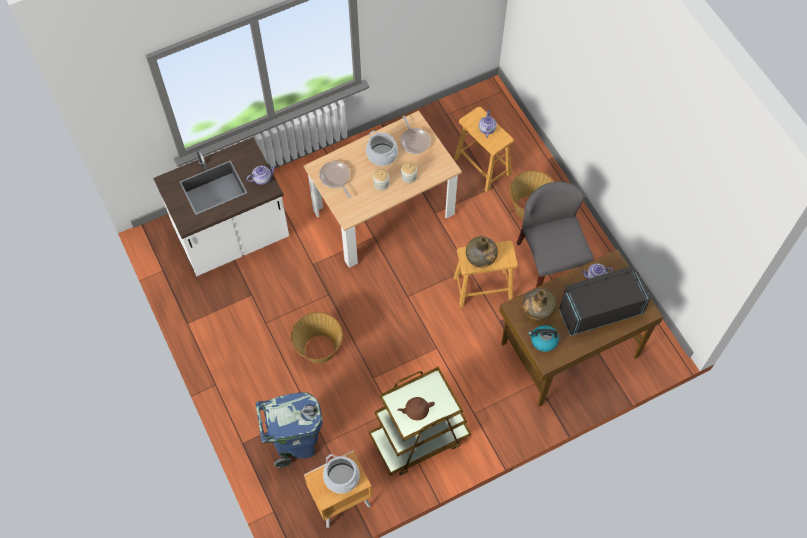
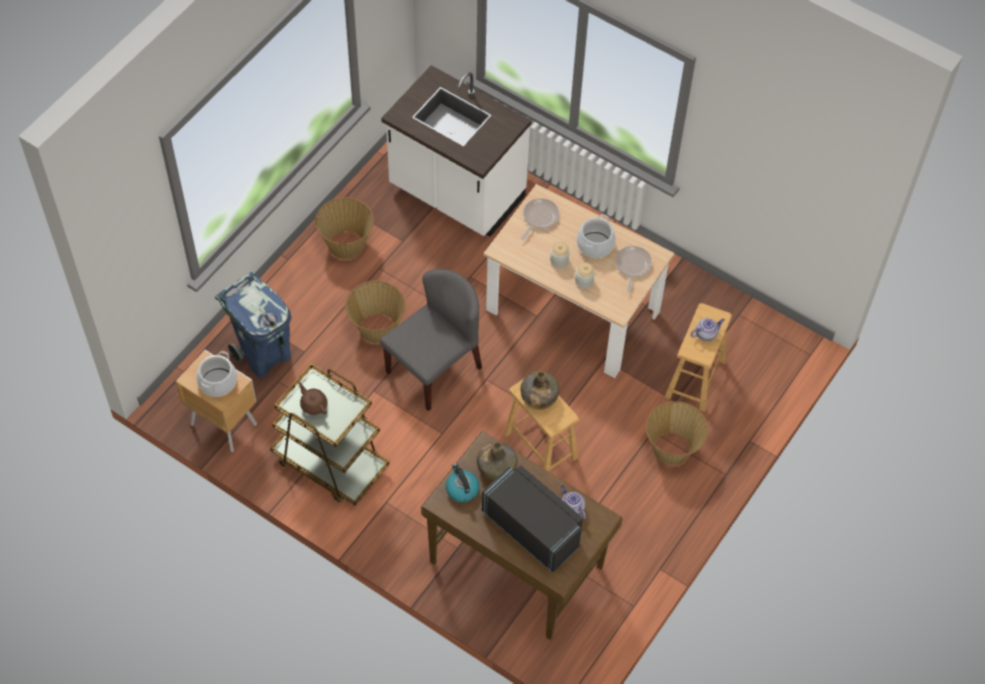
camera: 60 degrees right, 5 degrees down
(229, 335) = (346, 244): none -> basket
(262, 178) = (487, 151): teapot -> none
(414, 141) = (632, 266): frying pan -> frying pan turned 150 degrees clockwise
(549, 261) = (616, 498): grey chair -> grey chair (434, 369)

